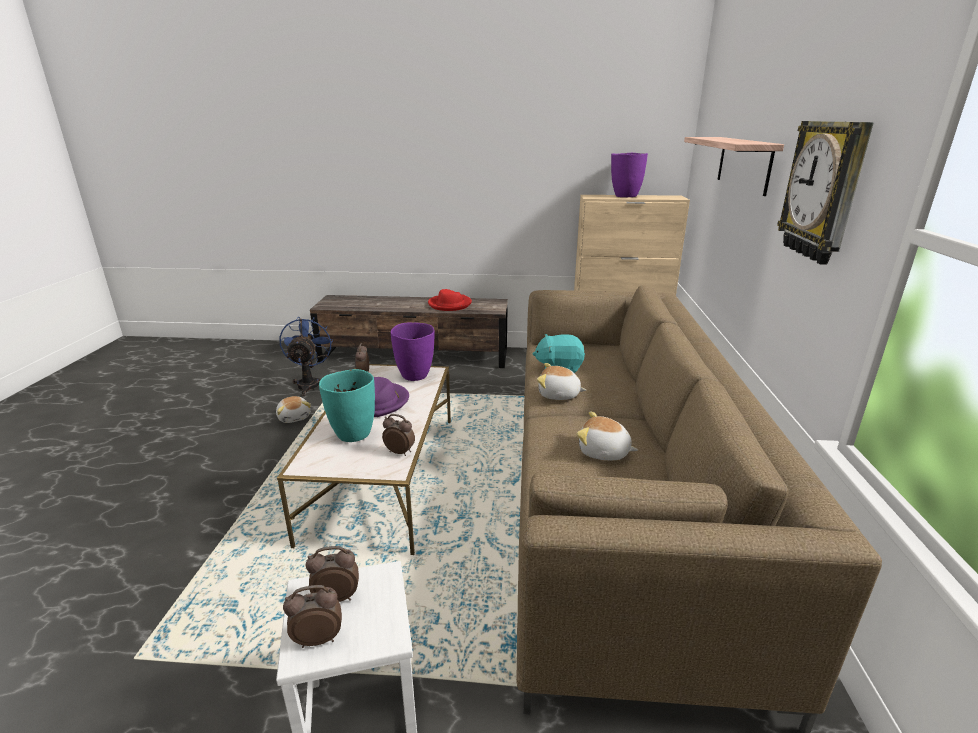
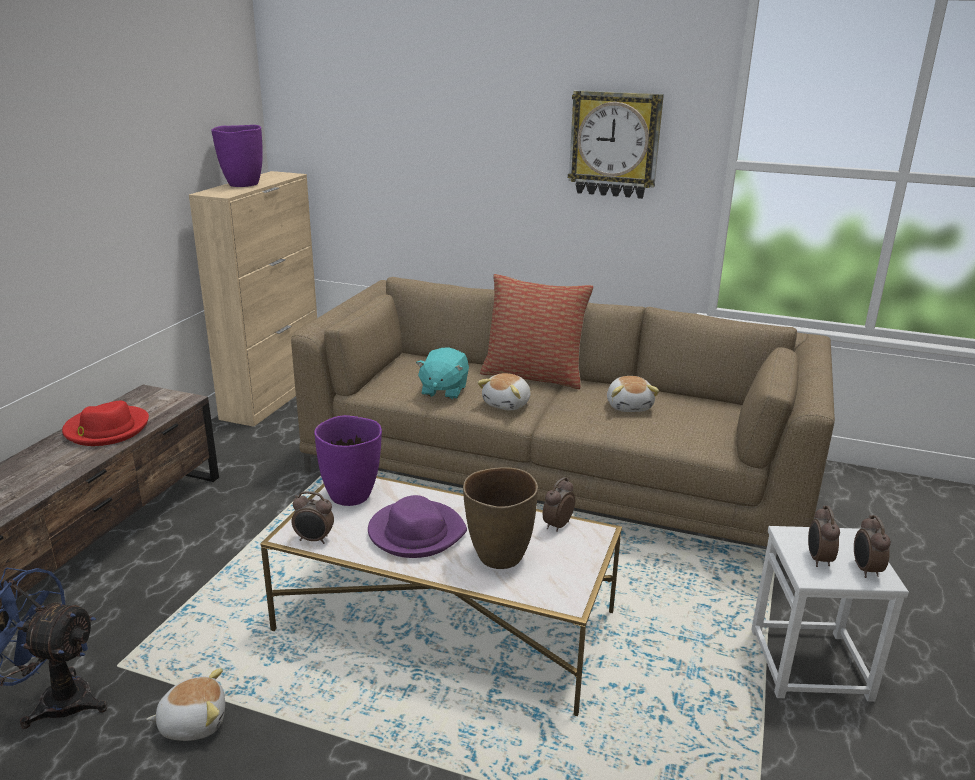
camera: 75 degrees left, 0 degrees up
(352, 434) = (499, 557): turquoise vase -> brown vase
(603, 452) = (629, 406): plush toy -> plush toy turned 45 degrees counterclockwise
(631, 399) = (534, 375): none -> pillow
(743, 163) = (442, 127): shelf -> none

